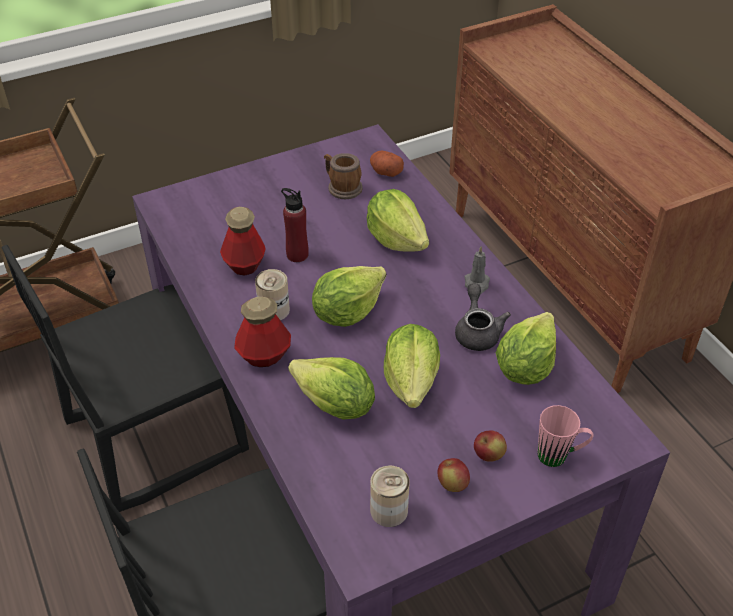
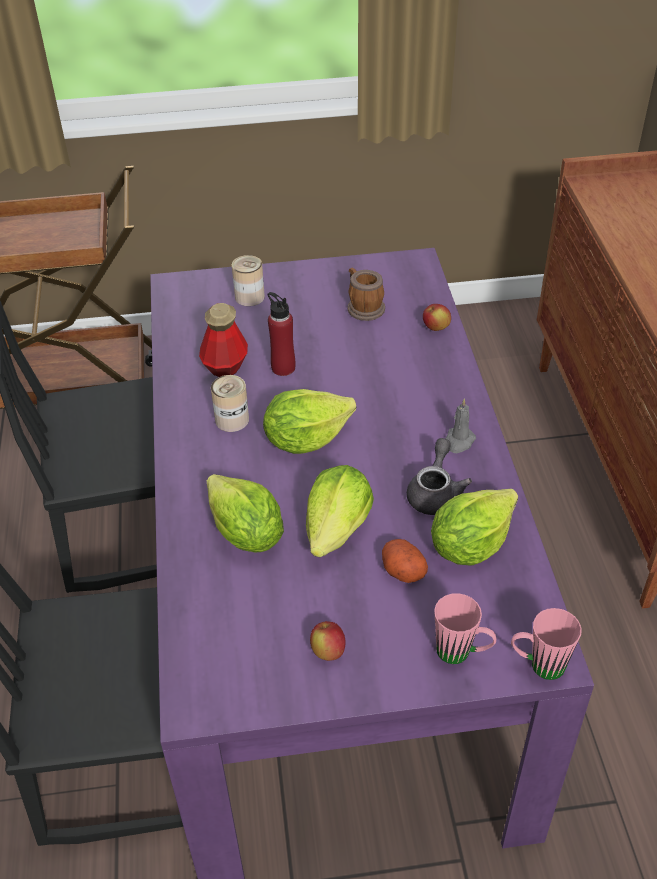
camera: 20 degrees right, 0 degrees up
(264, 356) = (199, 464): bottle -> none
(385, 171) = (417, 299): potato -> potato (402, 569)
(389, 510) = (248, 659): can -> can (249, 297)
(396, 239) = (395, 374): lettuce -> none
(488, 455) = (382, 631): apple -> apple (436, 328)
(622, 448) = (538, 665): none -> pink mug

